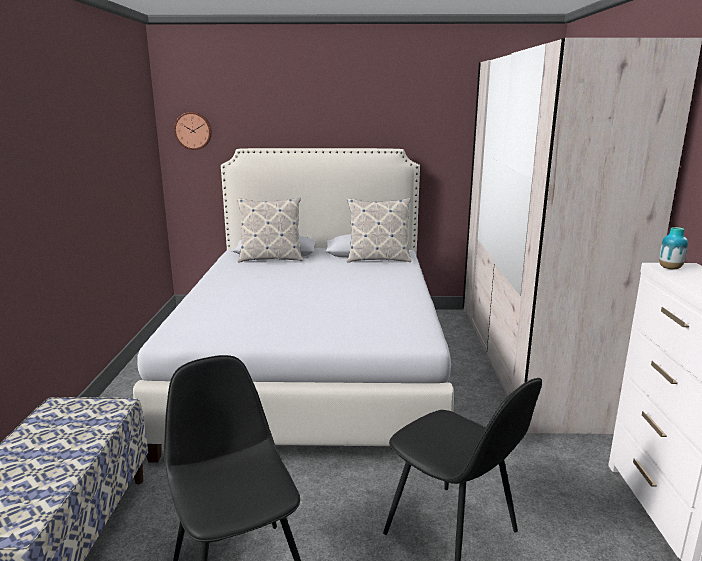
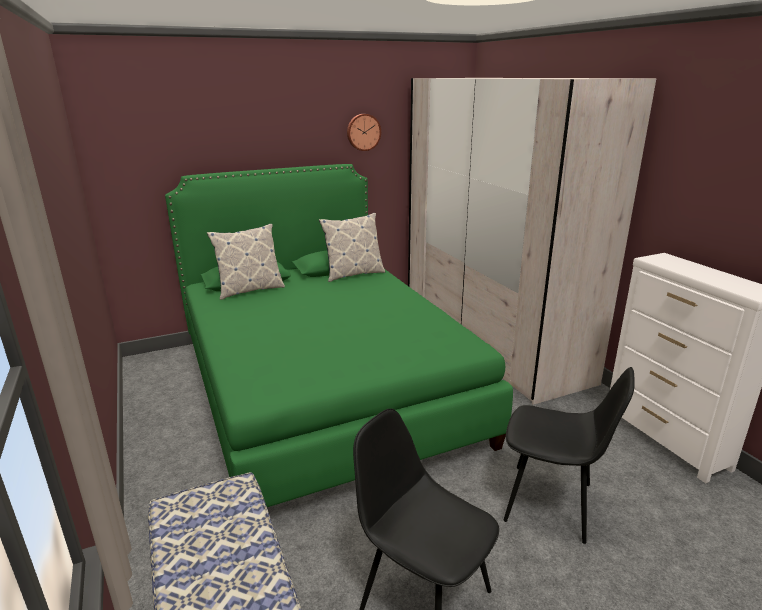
camera: 25 degrees left, 5 degrees up
(193, 131) = (124, 159): wall clock -> wall clock (363, 132)
(312, 367) = (322, 389): white bed -> green bed
(670, 268) = (657, 260): vase -> none

